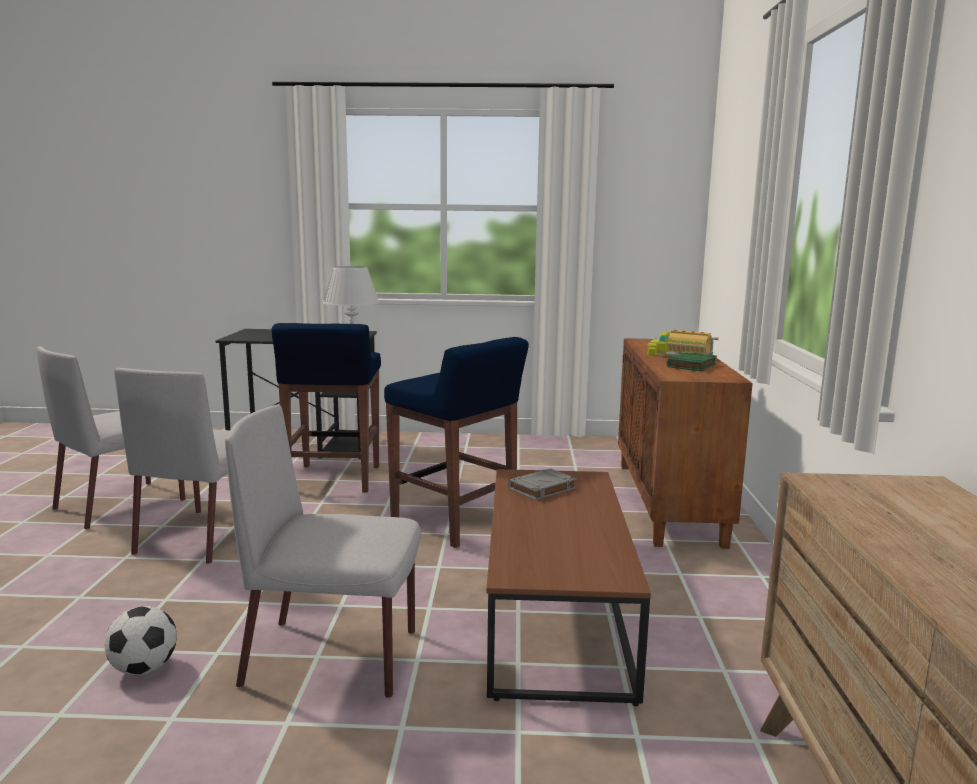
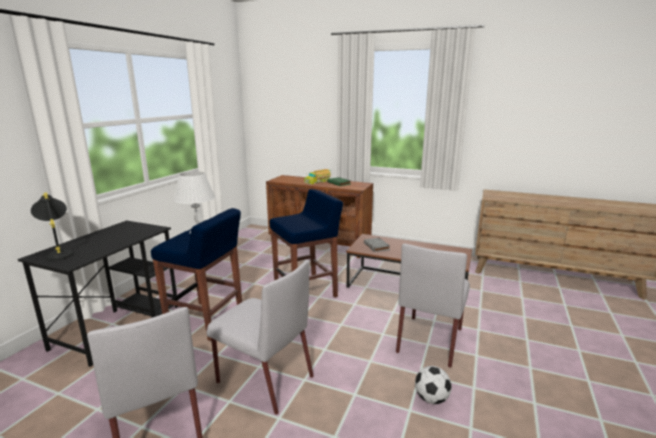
camera: 70 degrees left, 5 degrees up
(260, 332) = (59, 253): none -> black table lamp

